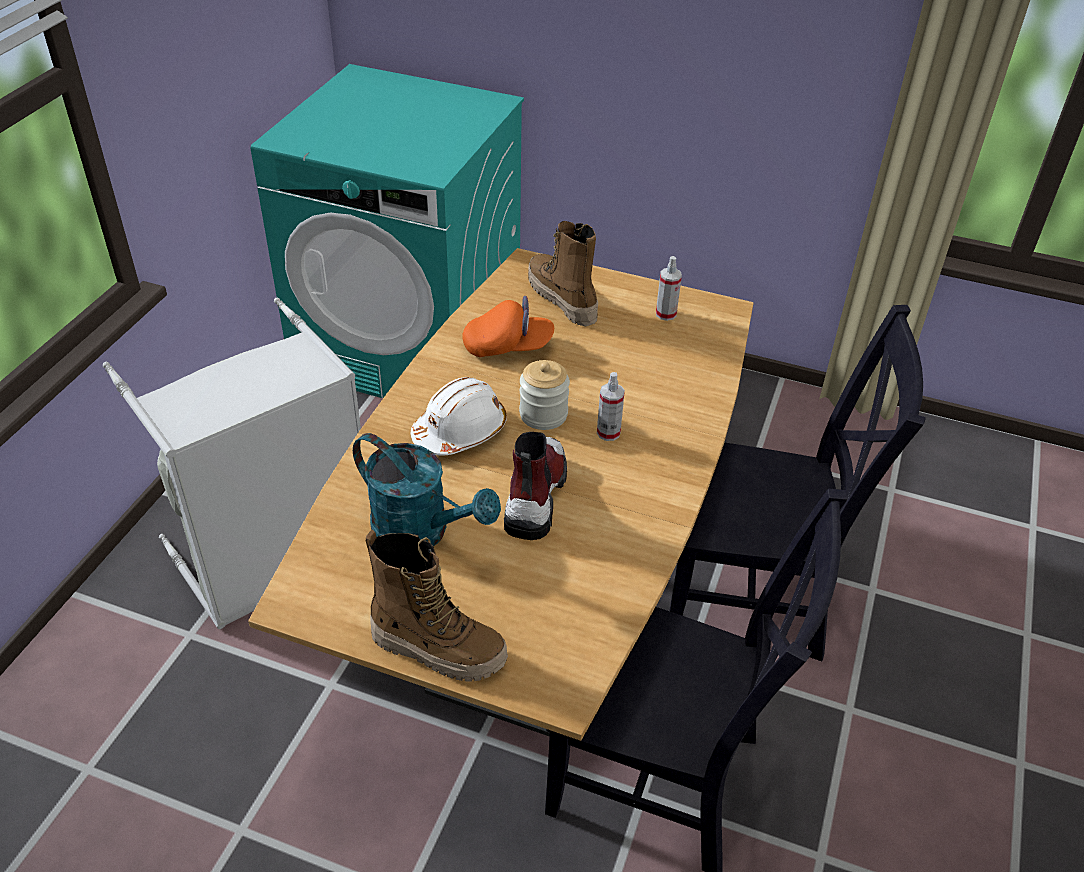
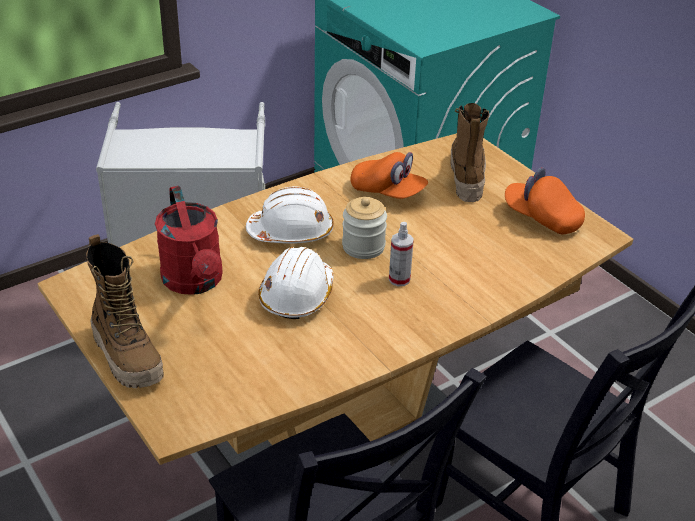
camera: 35 degrees right, 5 degrees down
(422, 532) = (195, 282): turquoise watering can -> red watering can
(534, 495) = (297, 295): boot -> white hard hat
(666, 314) = (542, 218): spray bottle -> orange cap

